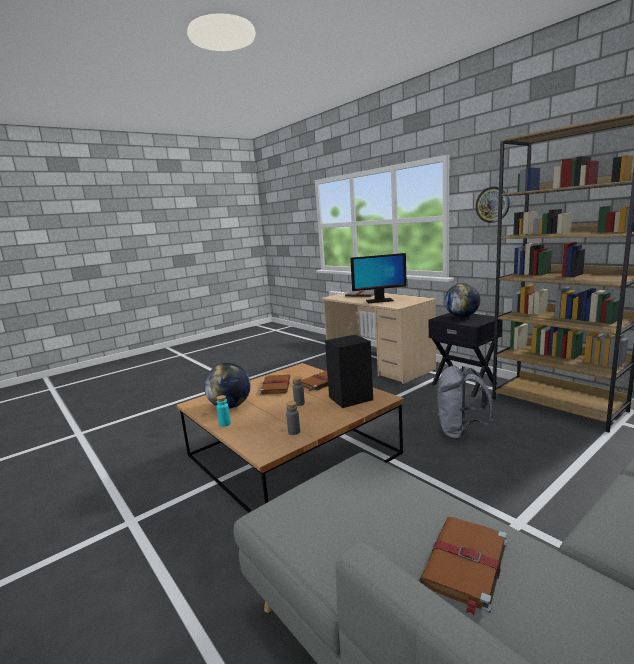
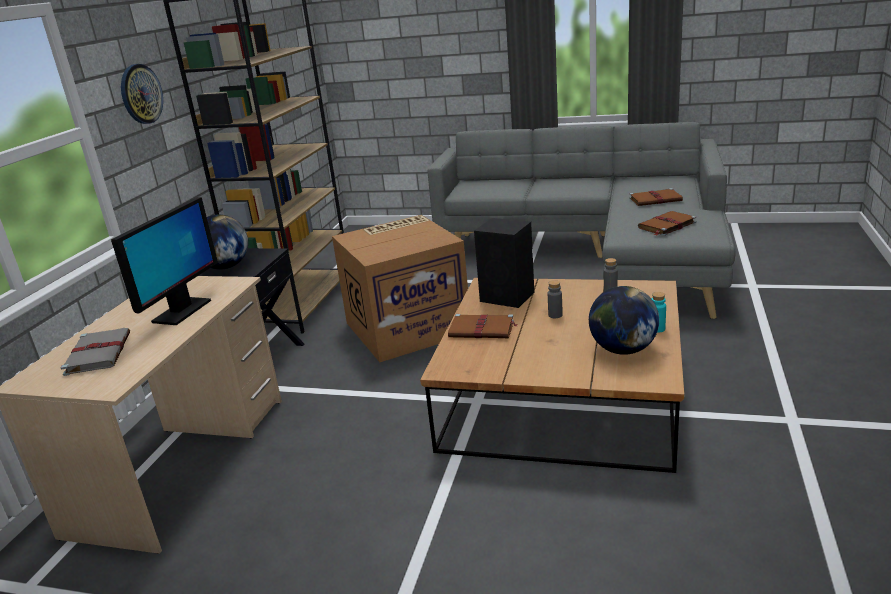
camera: 125 degrees left, 10 degrees up
(276, 386) = (530, 353): brown book -> brown book (666, 225)
(379, 301) = (181, 312): monitor -> monitor turned 60 degrees clockwise
(461, 432) = (408, 327): grey backpack -> cardboard box

